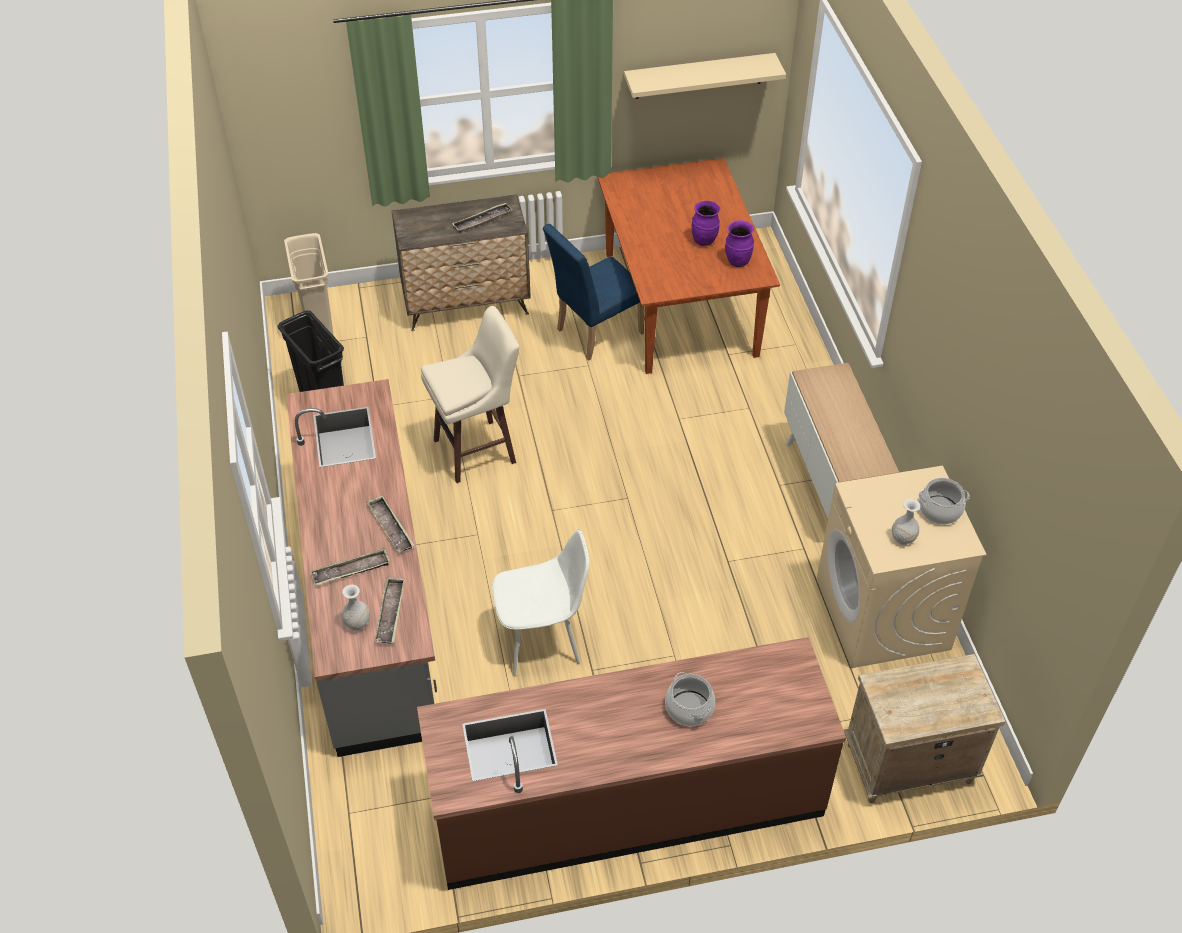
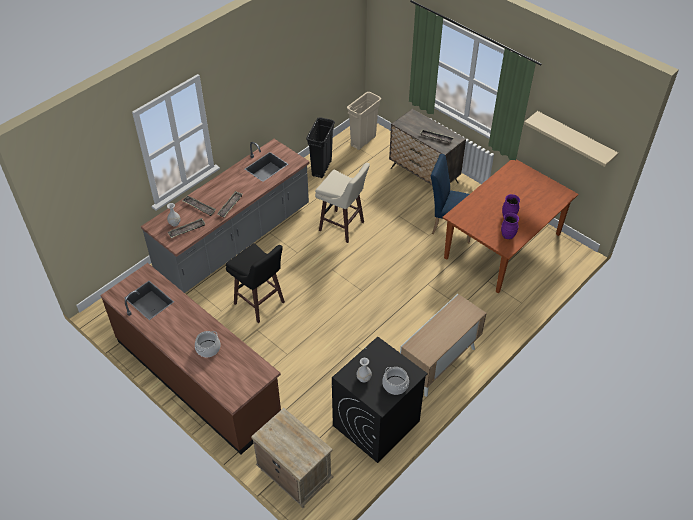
camera: 55 degrees right, 0 degrees up
(542, 638) = (260, 304): white chair -> black stool
(883, 615) = (376, 424): beige washing machine -> black washing machine

